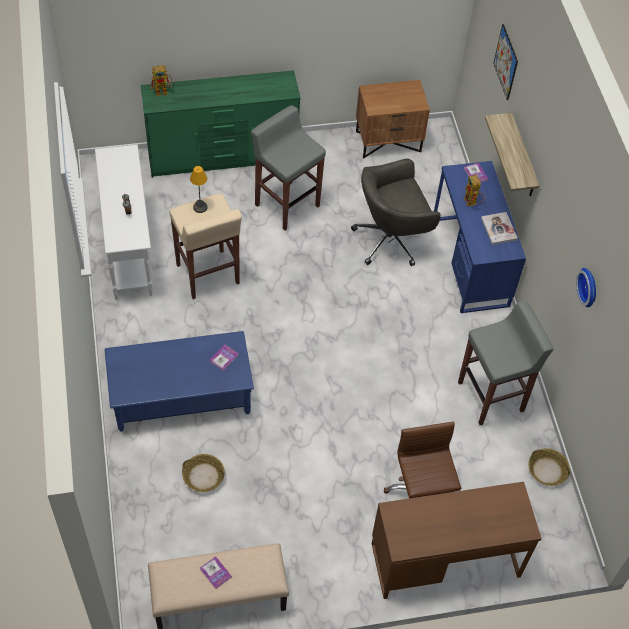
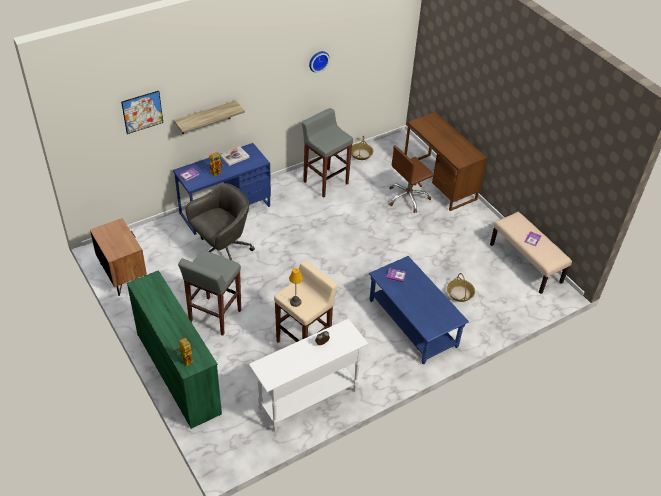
camera: 110 degrees left, 10 degrees down
(391, 239) = (222, 251): grey office chair -> grey office chair turned 90 degrees counterclockwise

